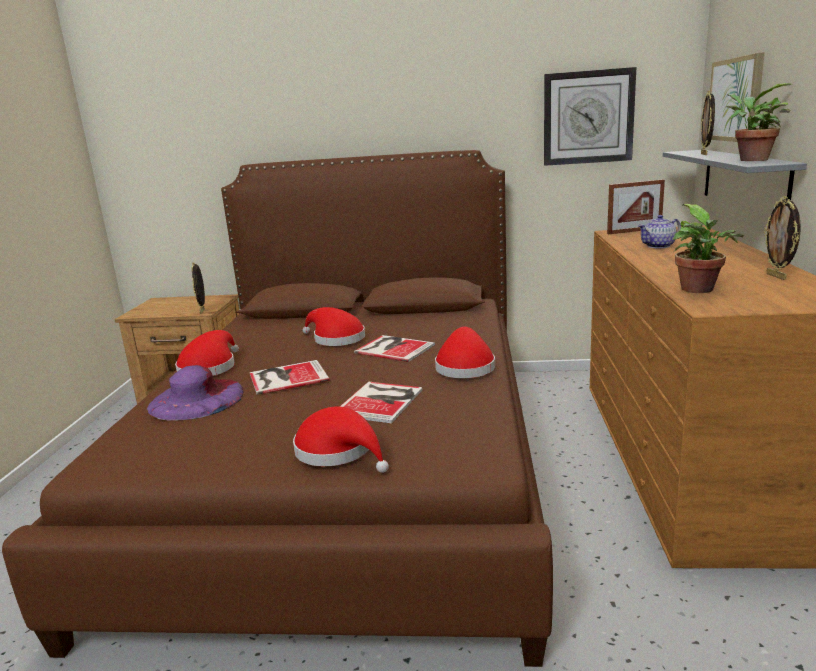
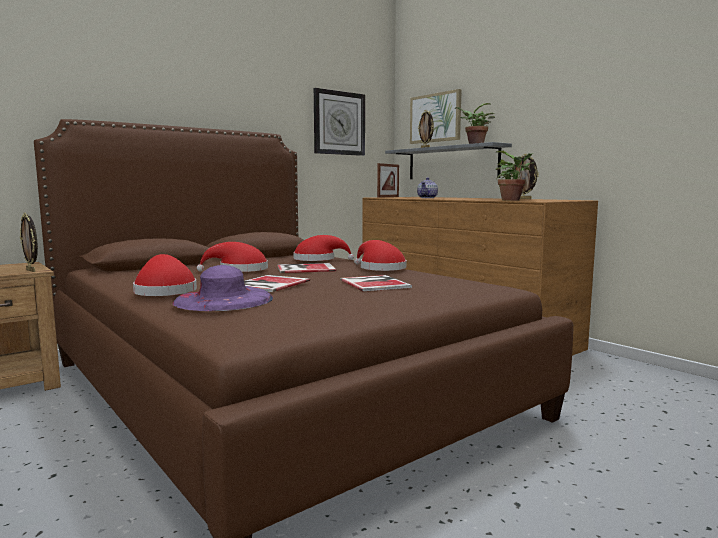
camera: 45 degrees left, 10 degrees down
(339, 451) = (420, 298): red hat -> red hat (318, 260)

